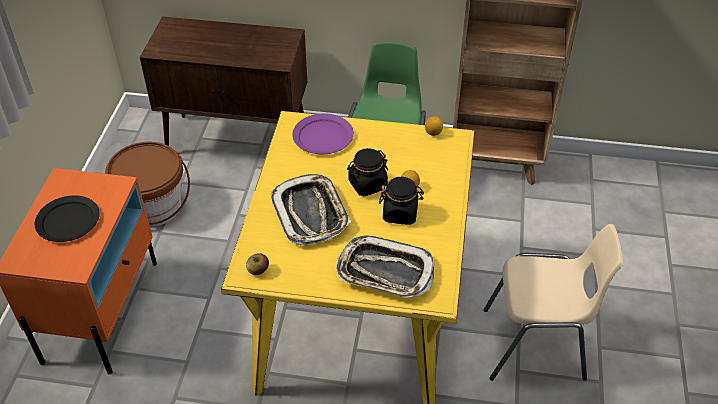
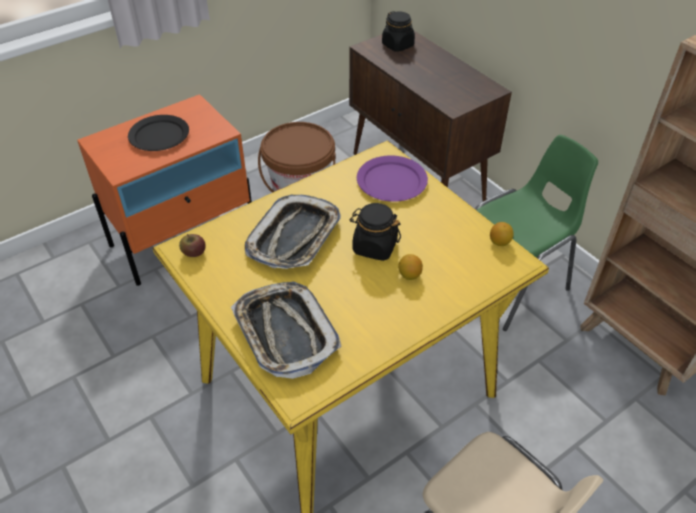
camera: 45 degrees right, 0 degrees up
(400, 213) = (369, 292): black jar -> black jar (398, 45)

